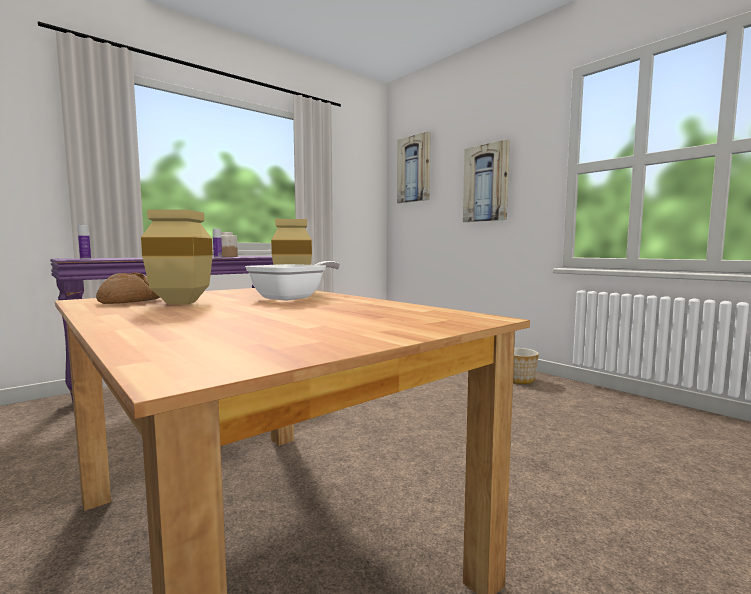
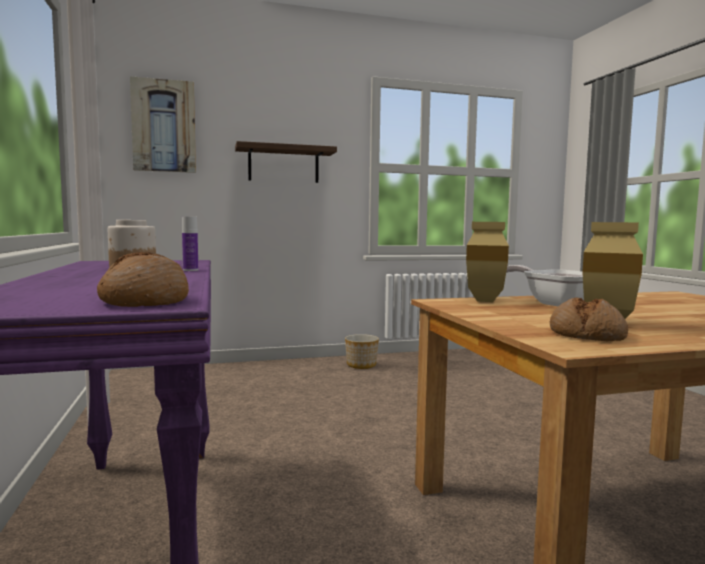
camera: 65 degrees left, 0 degrees up
(85, 259) = (144, 301): bottle -> bread
(486, 183) = (283, 165): picture -> shelf

